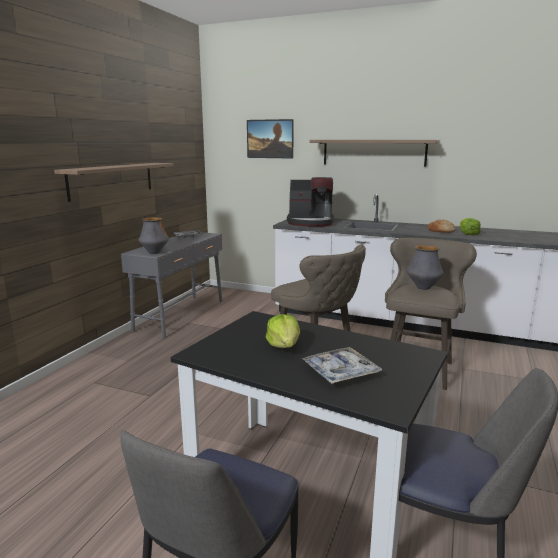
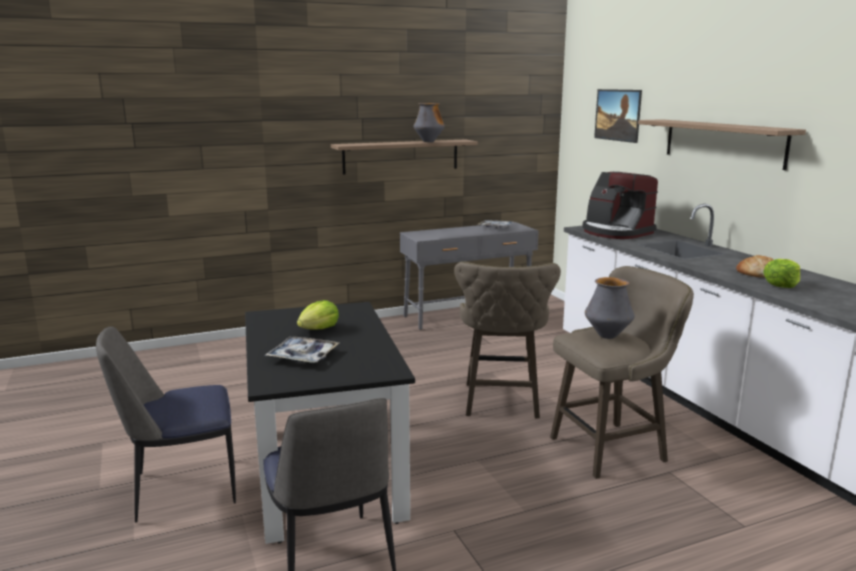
camera: 45 degrees right, 0 degrees up
(154, 253) = (425, 237): vase -> vase (429, 141)

